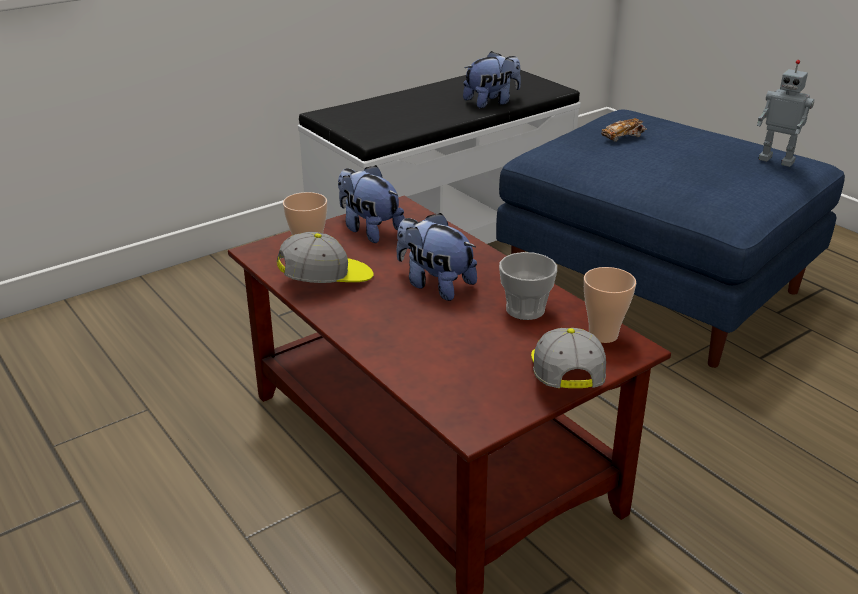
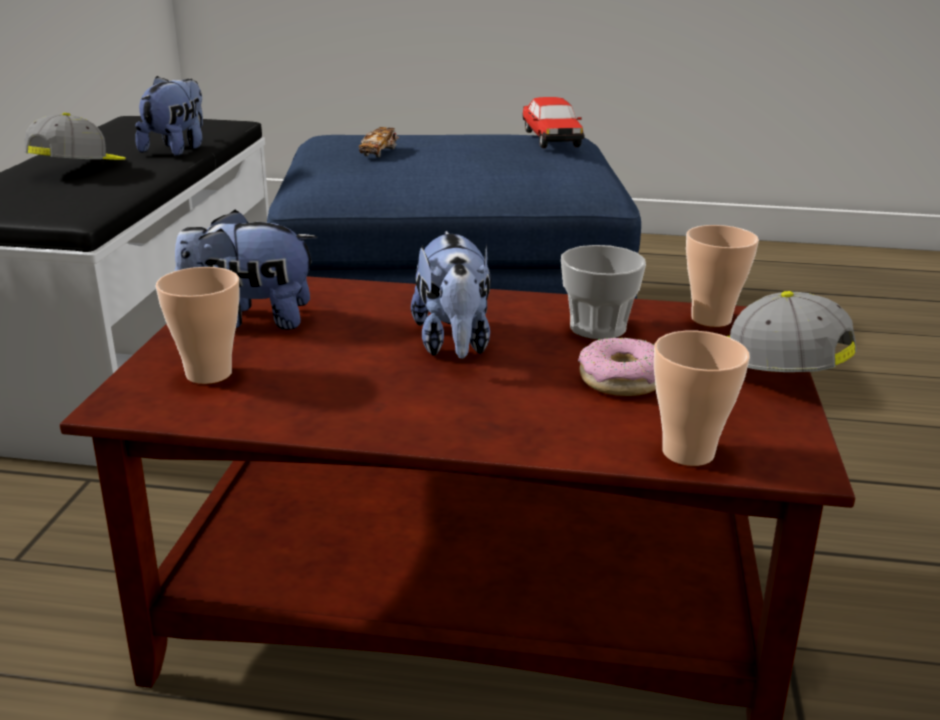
camera: 45 degrees left, 5 degrees down
(327, 280) = (304, 395): cap -> cap (80, 169)
(433, 392) = (688, 452): none -> cup
(434, 284) = (453, 344): plush toy -> plush toy turned 90 degrees counterclockwise
(477, 343) = (621, 379): none -> donut
(777, 160) = (550, 138): toy robot -> toy car

